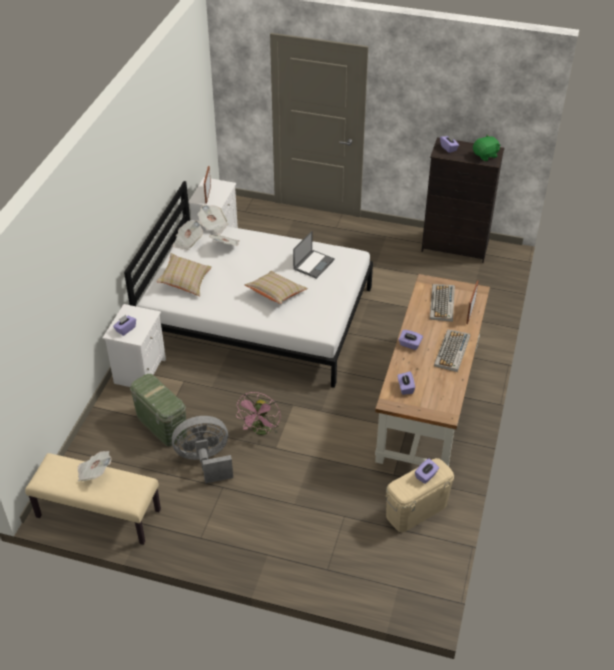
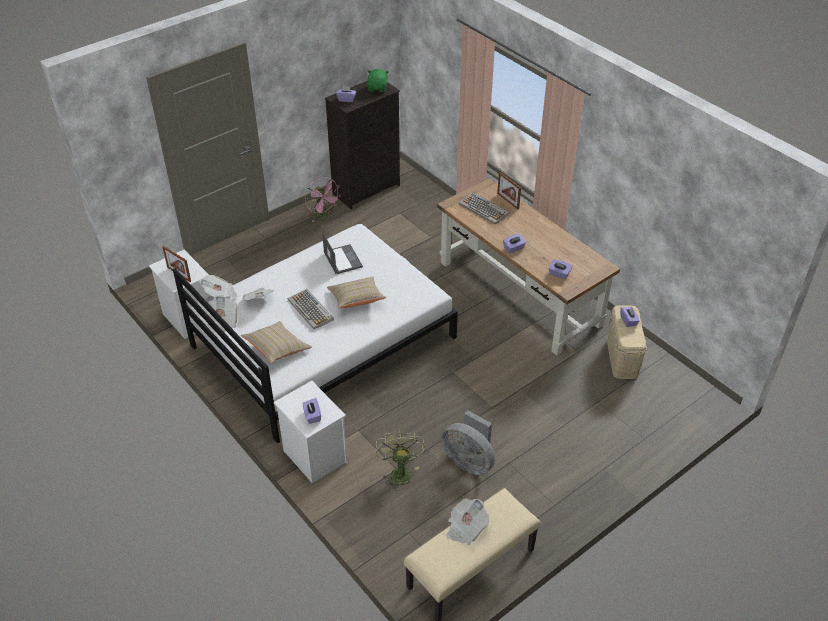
camera: 55 degrees left, 0 degrees up
(161, 425) = (399, 472): green storage box -> green fan
(205, 461) = (469, 461): grey fan -> grey fan turned 75 degrees counterclockwise
(261, 431) = (465, 407): pink fan -> pink fan (323, 215)
(452, 351) = (541, 231): keyboard -> keyboard (311, 310)

